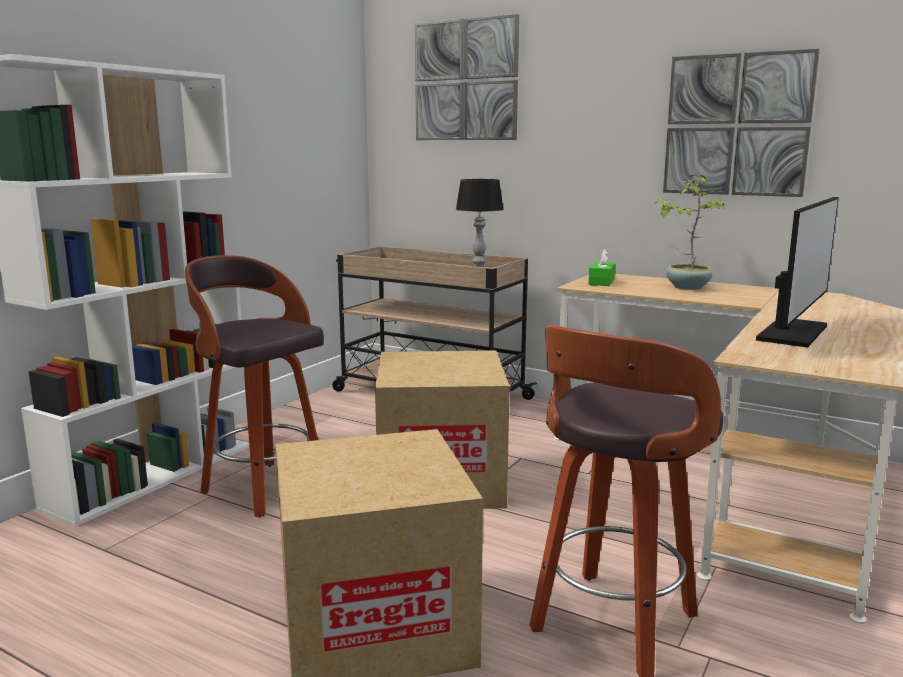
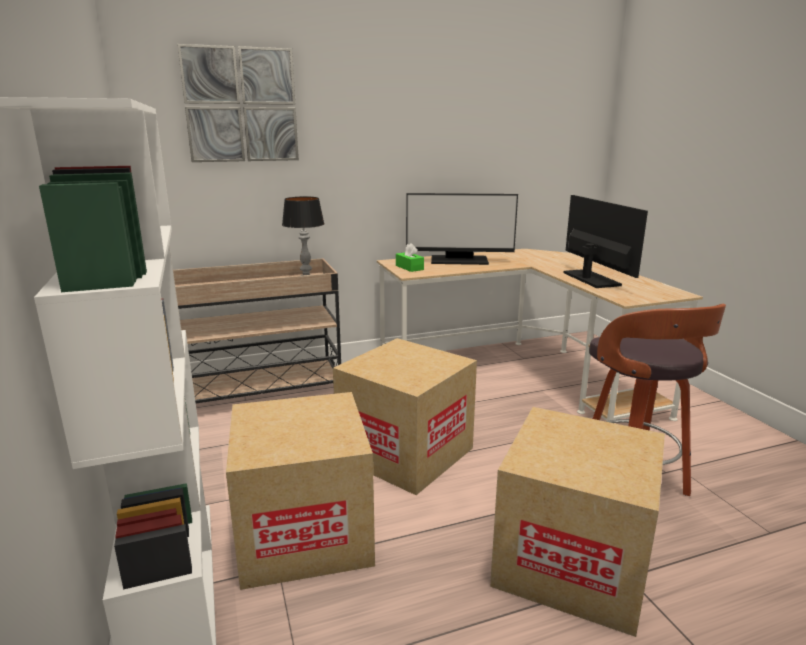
camera: 50 degrees left, 5 degrees up
(262, 488) = (304, 533): stool -> cardboard box
(687, 287) = (459, 260): potted plant -> monitor
(737, 125) = (462, 147): picture -> none

